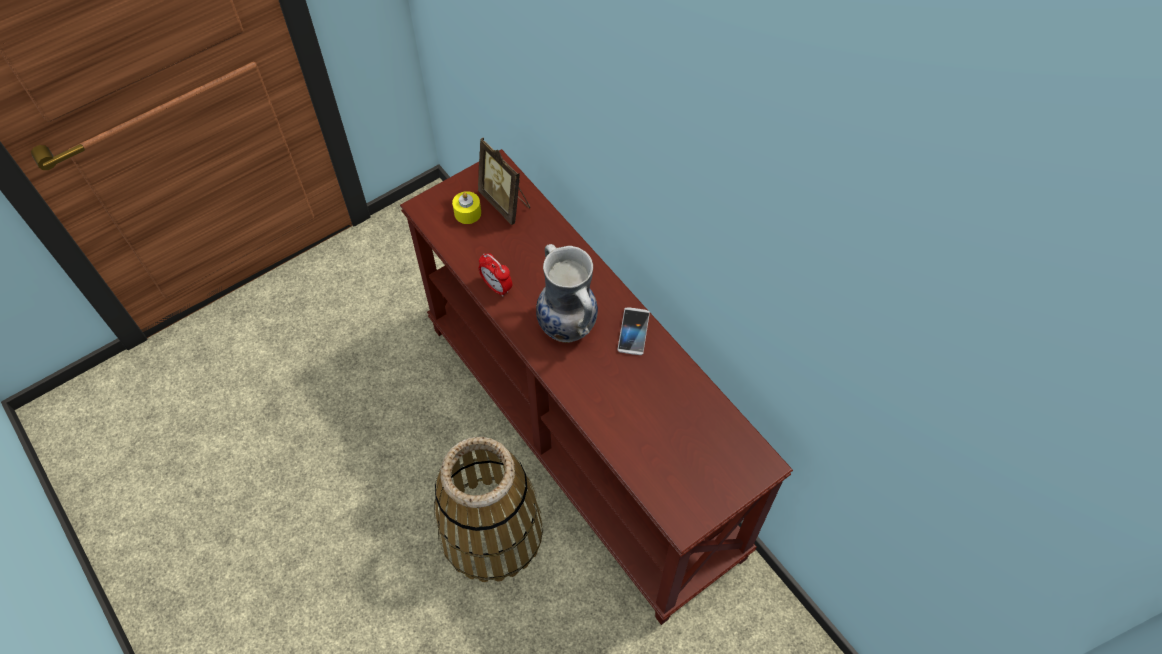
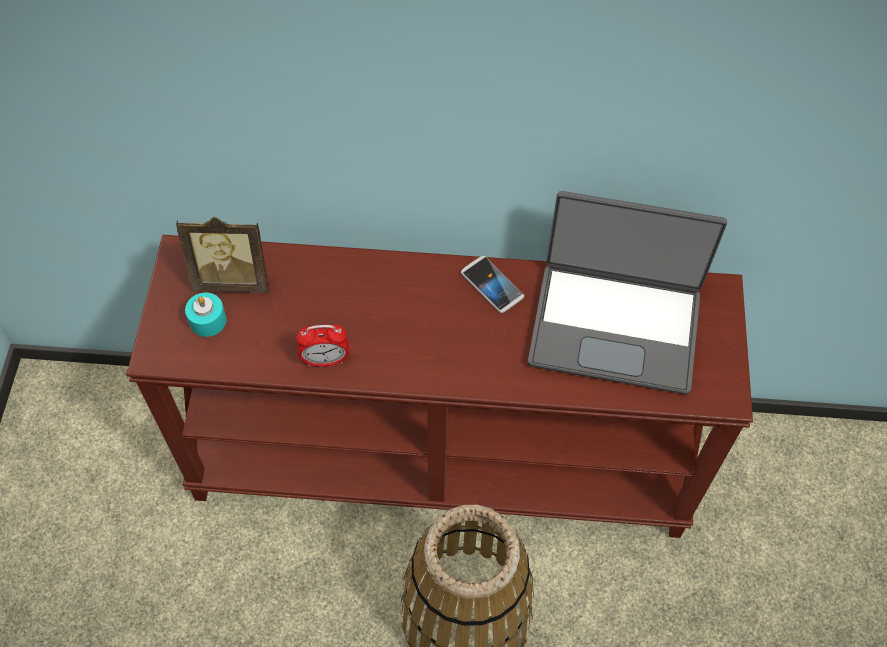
camera: 50 degrees left, 0 degrees up
(467, 213) = (208, 320): yellow candle -> turquoise candle
(568, 325) = (432, 332): vase -> none
(673, 421) = (615, 325): none -> laptop

